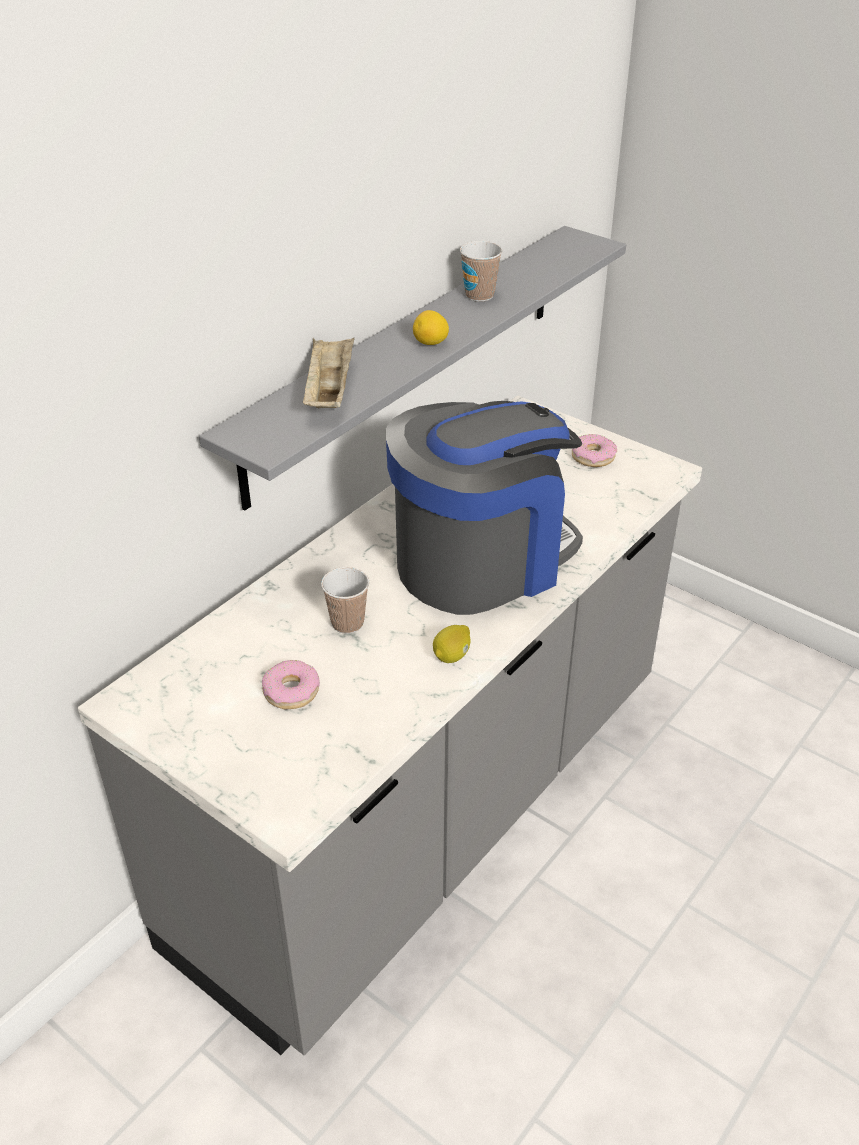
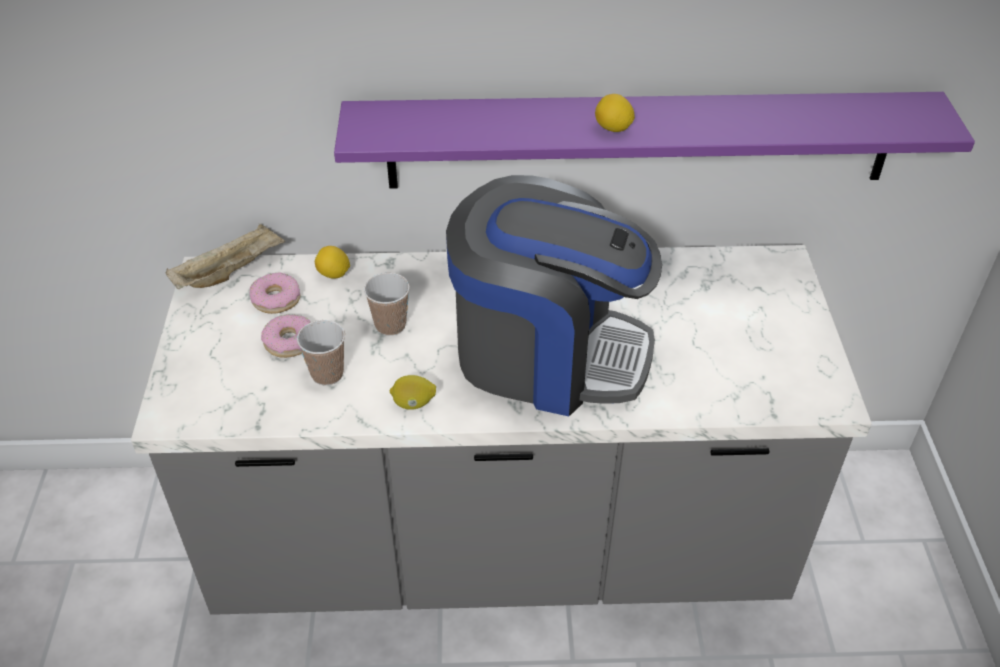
camera: 50 degrees right, 5 degrees up
(241, 624) = (333, 274): none -> lemon
(329, 391) = (472, 121): beige tray -> beige tray (230, 271)
(409, 358) = (639, 140): grey shelf -> purple shelf
(479, 295) = (731, 112): cup -> cup (327, 374)
(593, 457) = (780, 340): donut -> donut (276, 299)

